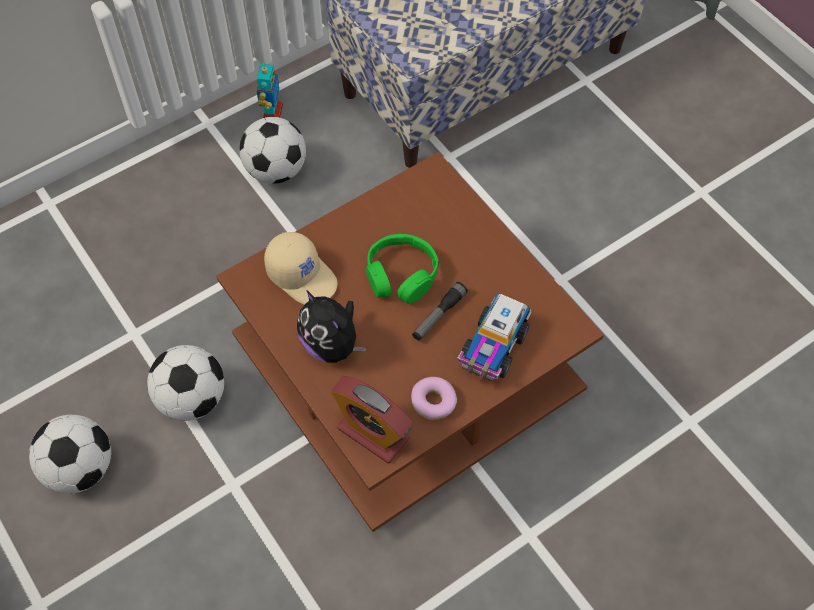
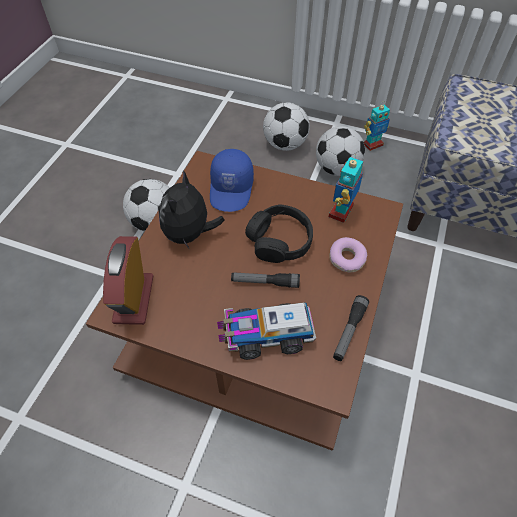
camera: 55 degrees right, 5 degrees down
(80, 468) = (79, 202): football -> football (285, 144)
(302, 275) = (232, 189): beige cap -> blue cap
(401, 275) = (279, 240): green headphones -> black headphones
(408, 205) = (341, 212): none -> toy robot
(433, 401) = (187, 322): donut -> donut (346, 259)
(534, 284) = (349, 331): none -> flashlight

